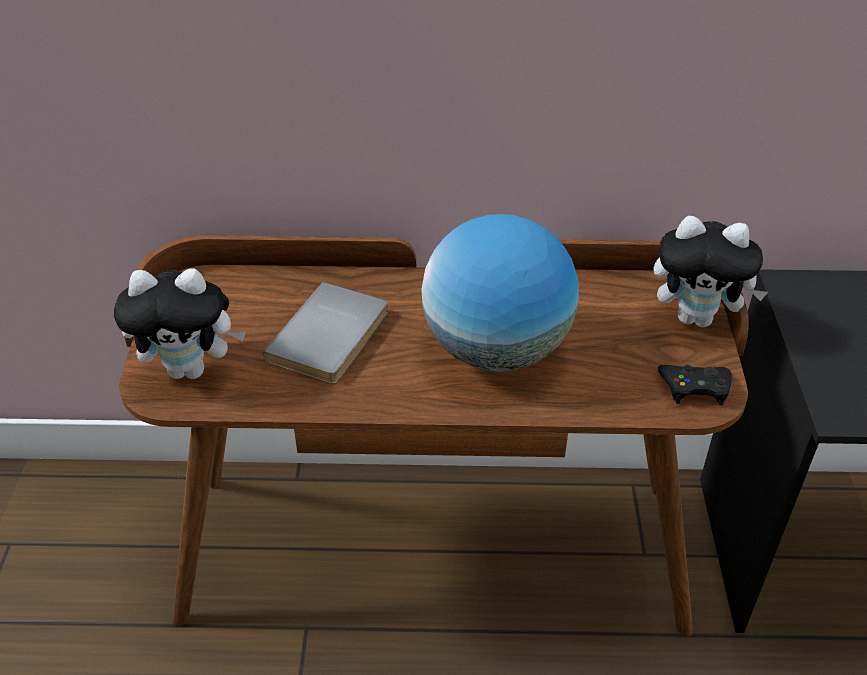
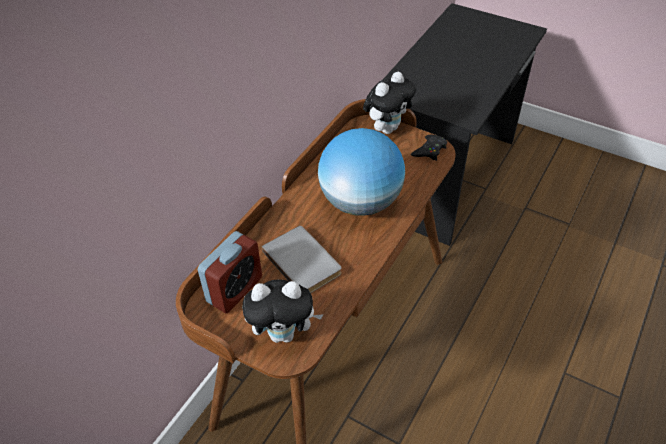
camera: 60 degrees left, 5 degrees up
(191, 369) = (284, 333): plush toy -> plush toy turned 60 degrees clockwise
(240, 295) = (234, 290): none -> alarm clock

